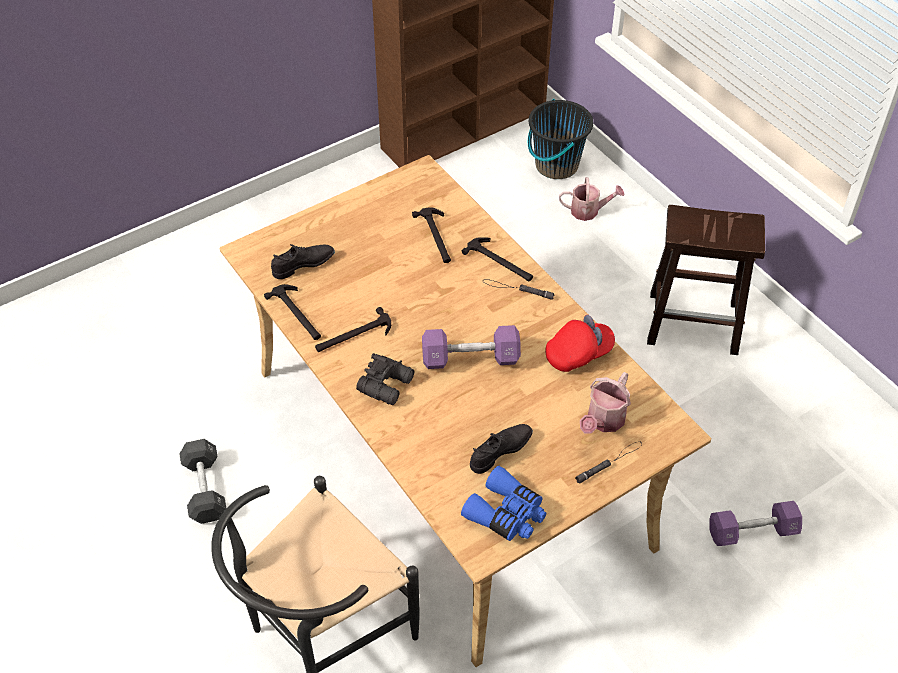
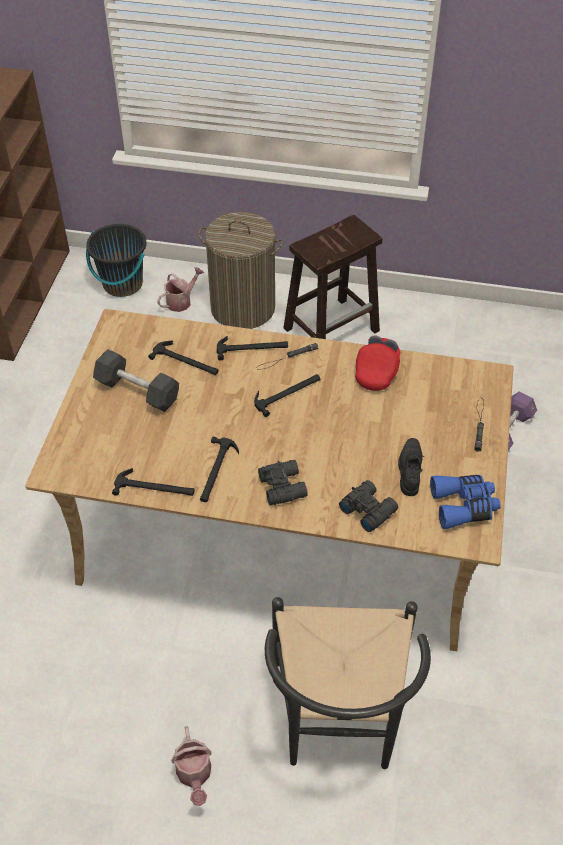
camera: 45 degrees left, 0 degrees up
(205, 489) = (134, 703): black dumbbell -> black dumbbell (137, 391)
(303, 265) = (112, 450): black shoe -> none
(427, 453) = (368, 509): none -> black binoculars
(470, 358) = (315, 426): purple dumbbell -> none
(482, 317) = (287, 393): none -> hammer
(603, 421) = (444, 402): watering can -> watering can (194, 775)
(635, 251) = (243, 308): none -> laundry basket

